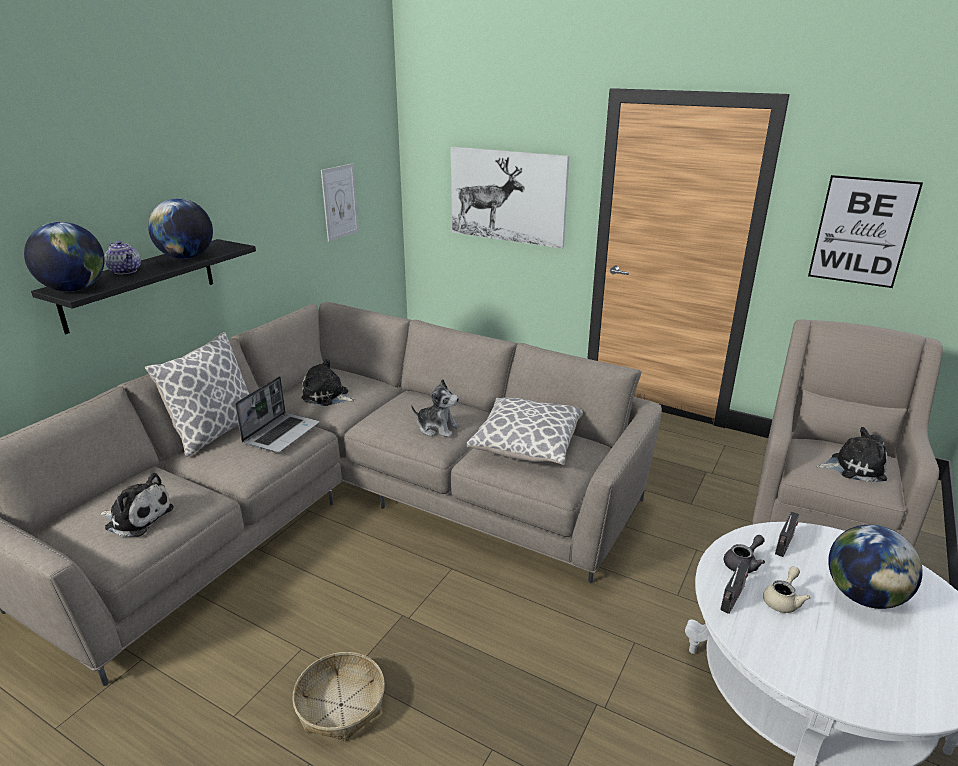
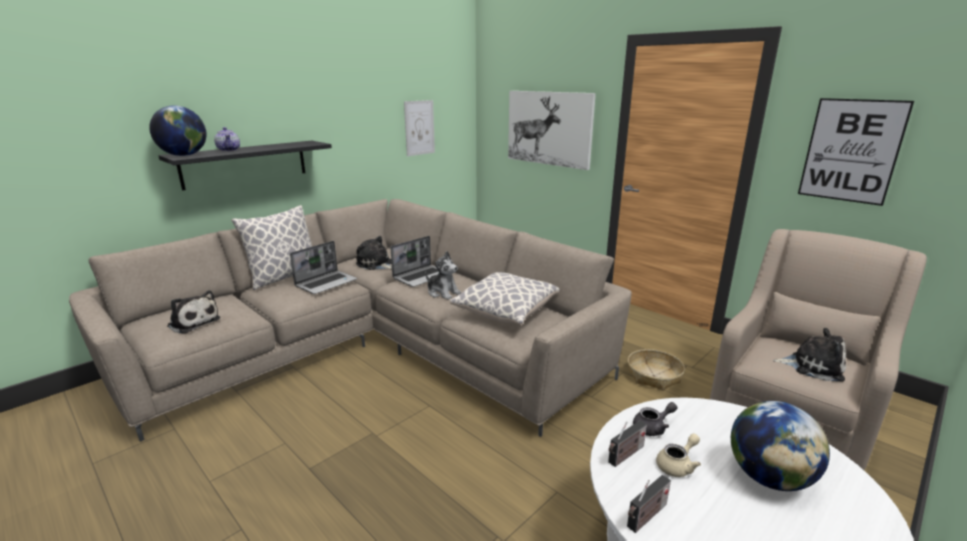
camera: 15 degrees right, 5 degrees down
(186, 258) = (277, 146): globe -> none
(341, 704) = (289, 490): basket -> basket (653, 375)
(399, 408) = (422, 276): none -> laptop
(784, 545) = (704, 419): radio -> radio (646, 517)

